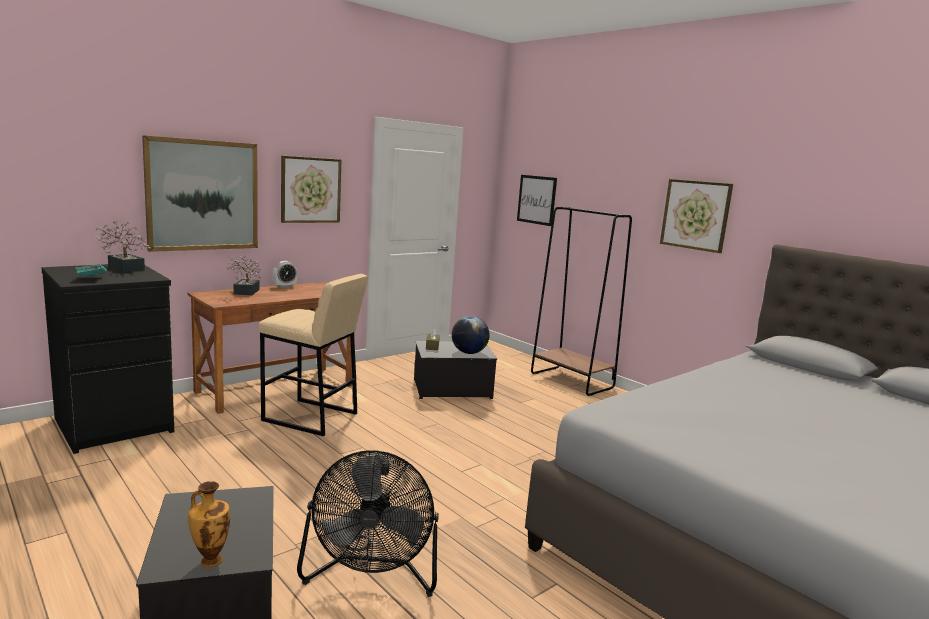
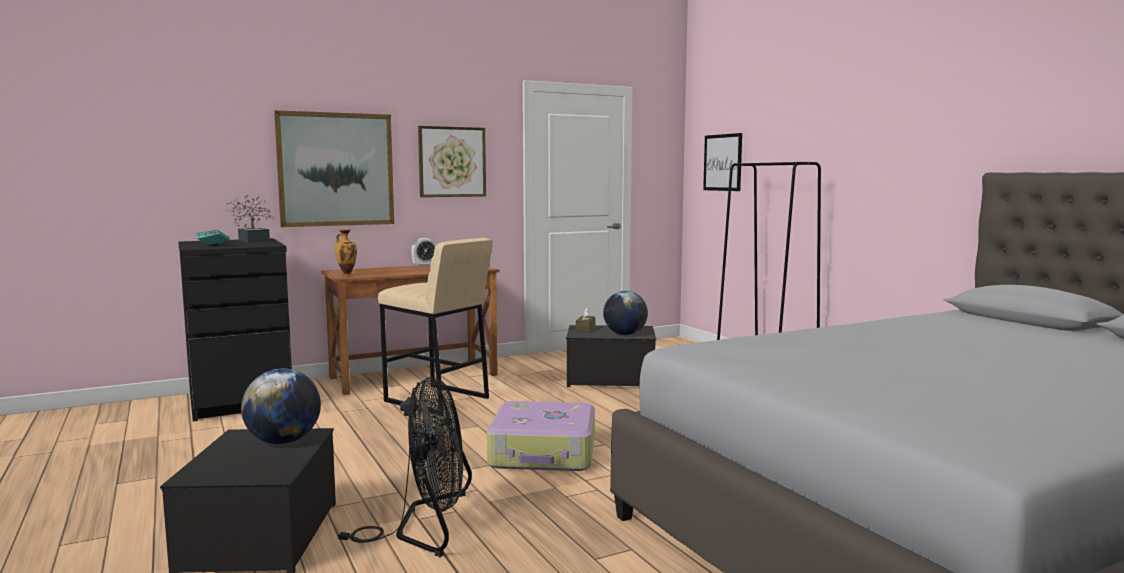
camera: 15 degrees right, 5 degrees down
(210, 560) = (236, 474): vase -> vase (346, 275)
(234, 508) = (283, 441): none -> globe
(245, 292) = (378, 270): potted plant -> none
(367, 572) = (423, 525): black fan -> black fan turned 105 degrees counterclockwise
(435, 477) = (544, 453): none -> suitcase
(695, 215) = (895, 152): picture -> none

